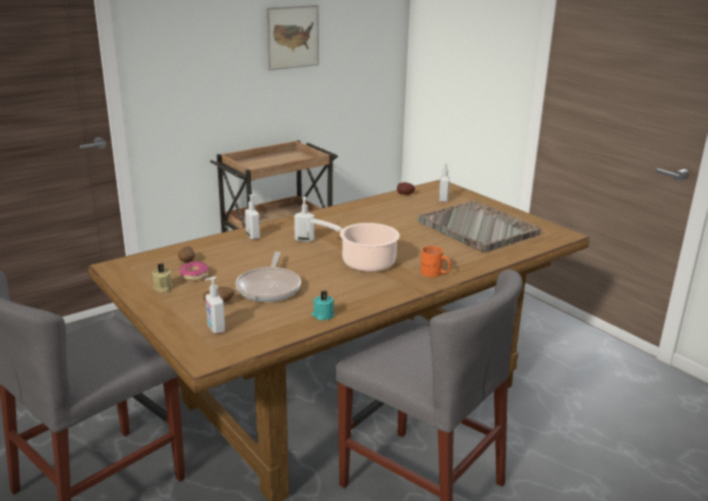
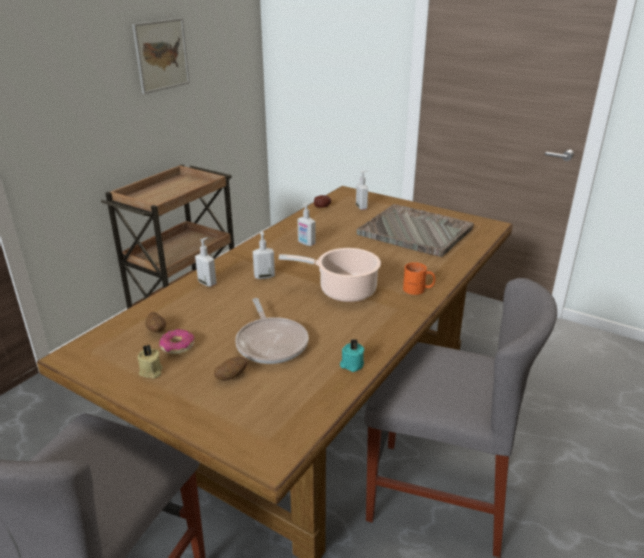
camera: 20 degrees left, 5 degrees up
(215, 329) = (251, 412): soap dispenser -> soap dispenser (306, 243)

